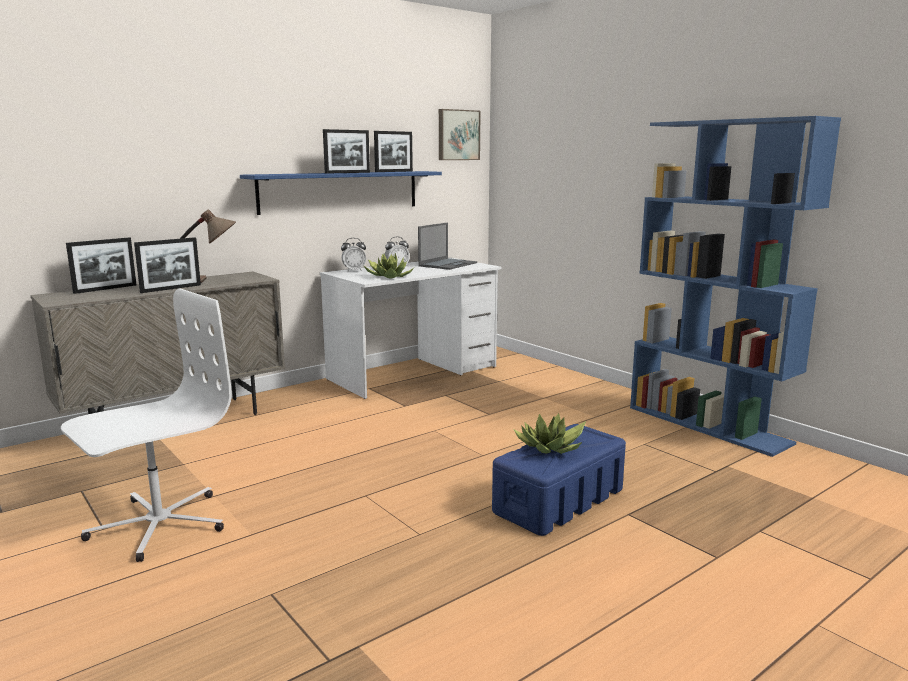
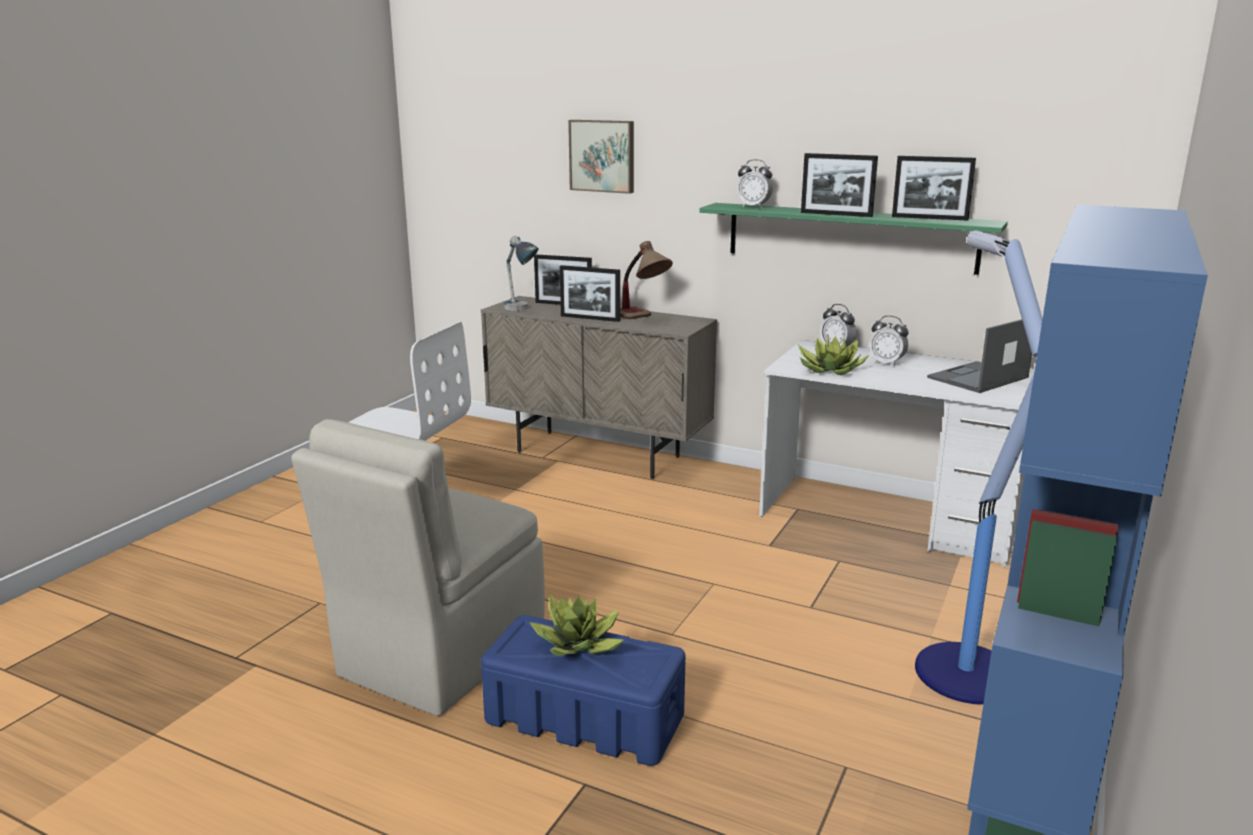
camera: 65 degrees right, 5 degrees up
(85, 298) = (520, 310): none -> table lamp
(282, 173) = (753, 207): none -> alarm clock
(340, 191) = (850, 237): blue shelf -> green shelf
(432, 542) = (439, 655): none -> beige chair
(448, 264) = (977, 378): laptop -> laptop turned 135 degrees clockwise
(457, 135) = (1095, 164): picture -> picture (603, 156)
(579, 400) = (963, 671): none -> floor lamp

